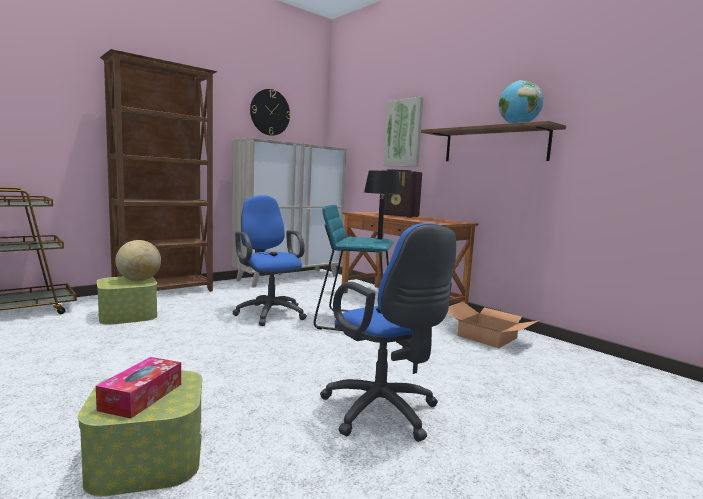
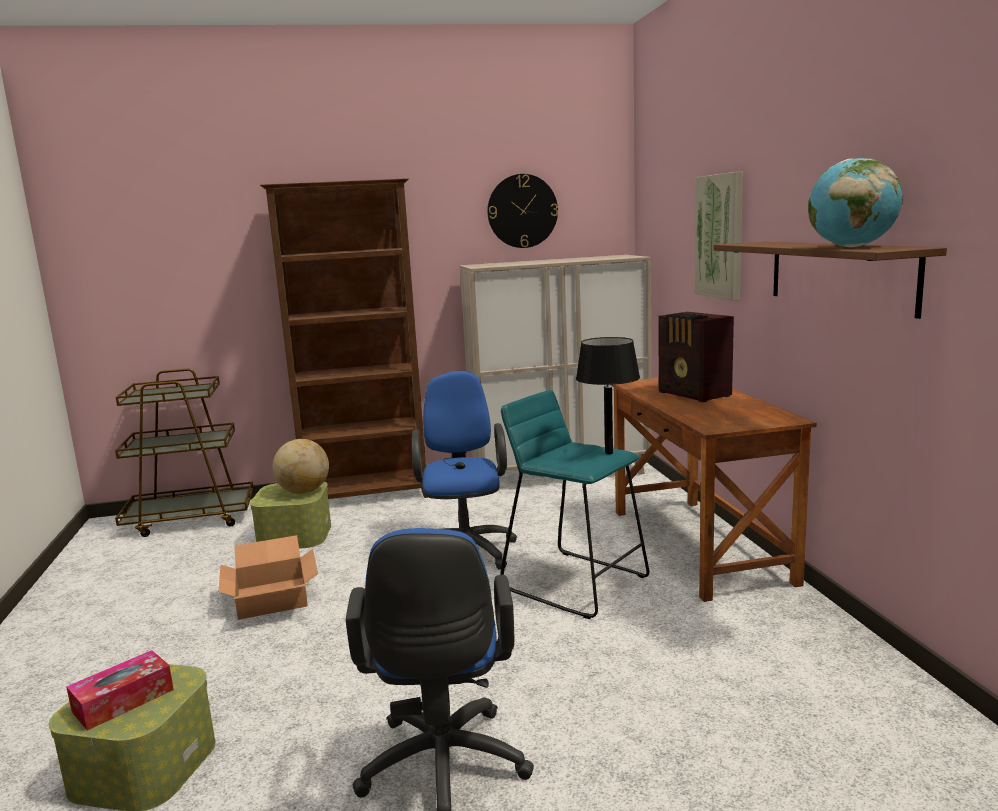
camera: 30 degrees right, 5 degrees up
(486, 337) = (779, 649): cardboard box -> cardboard box (270, 597)

